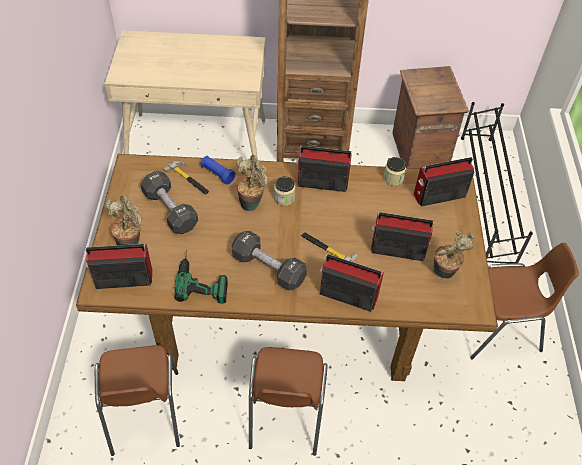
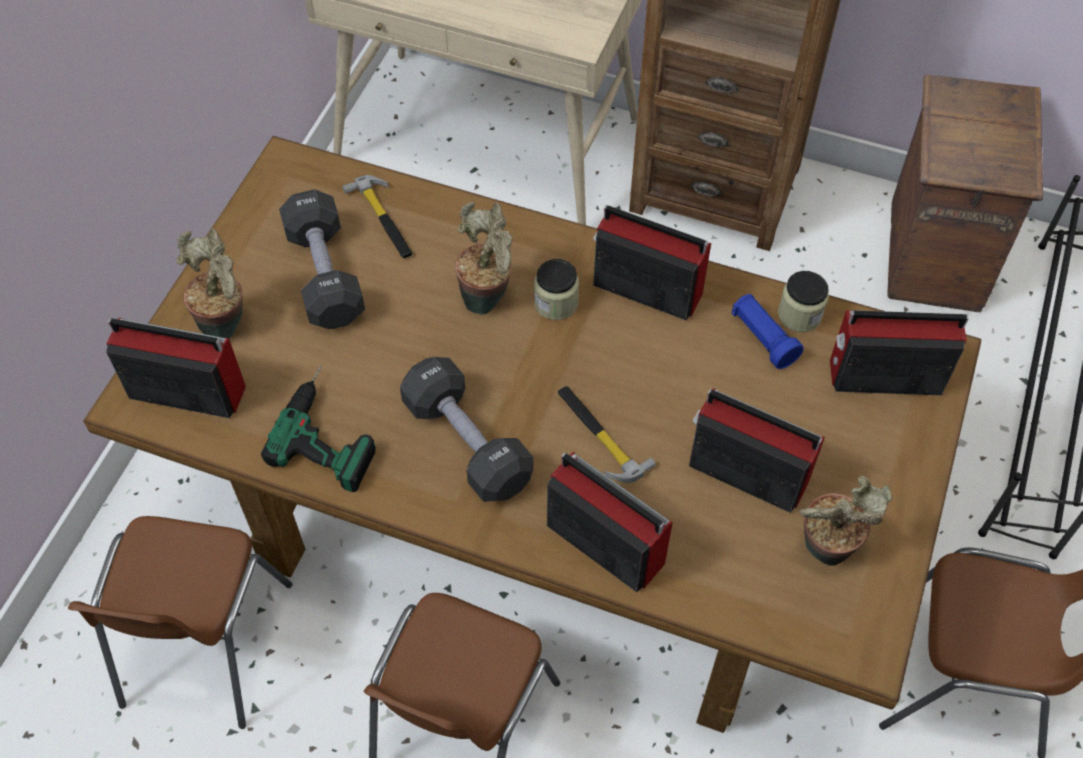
camera: 20 degrees right, 5 degrees up
(217, 174) = (444, 221): blue flashlight -> blue flashlight (763, 338)

